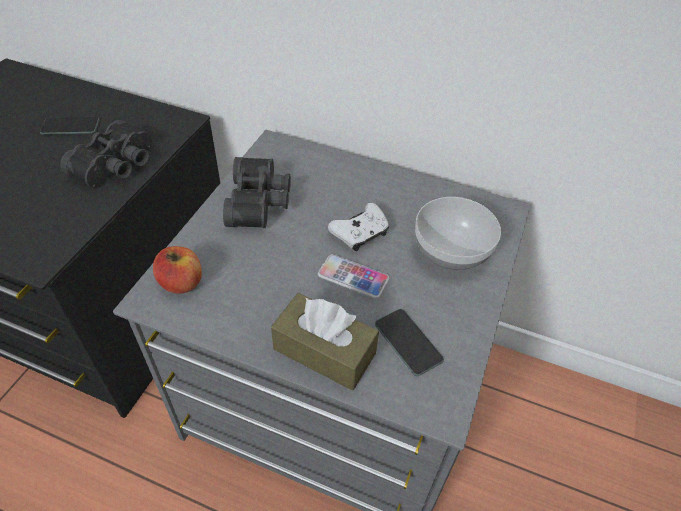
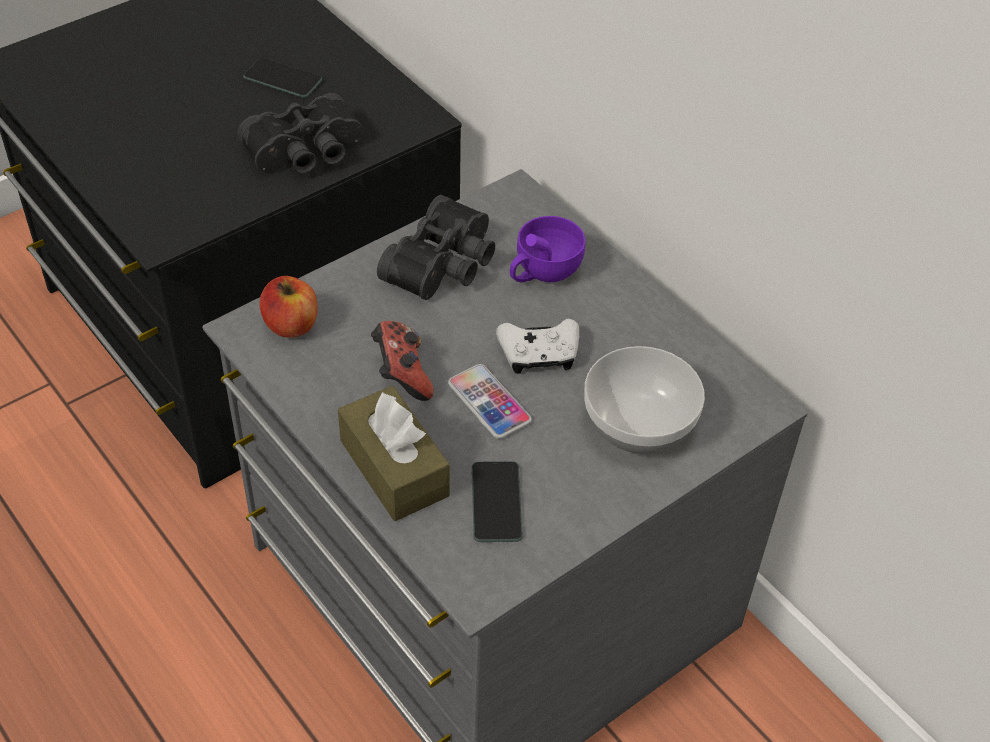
camera: 30 degrees right, 0 degrees up
(283, 284) = (402, 375): none -> game controller
(324, 183) = (542, 272): none -> purple cup

